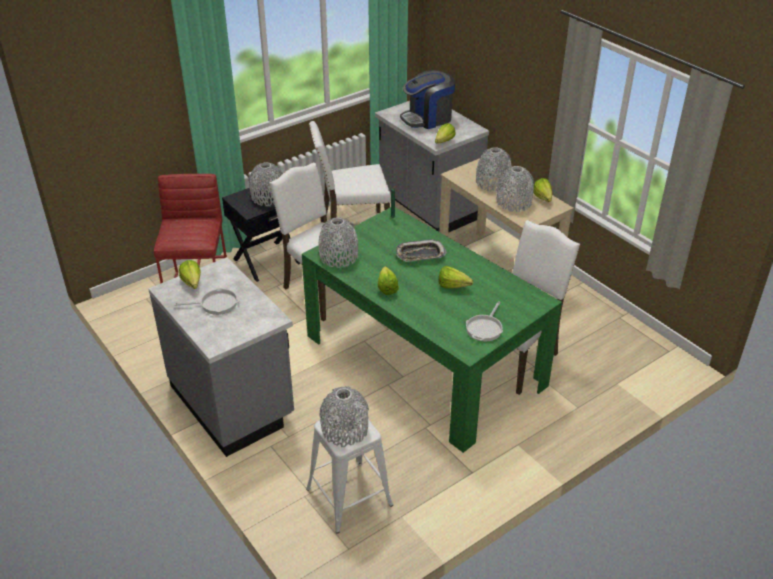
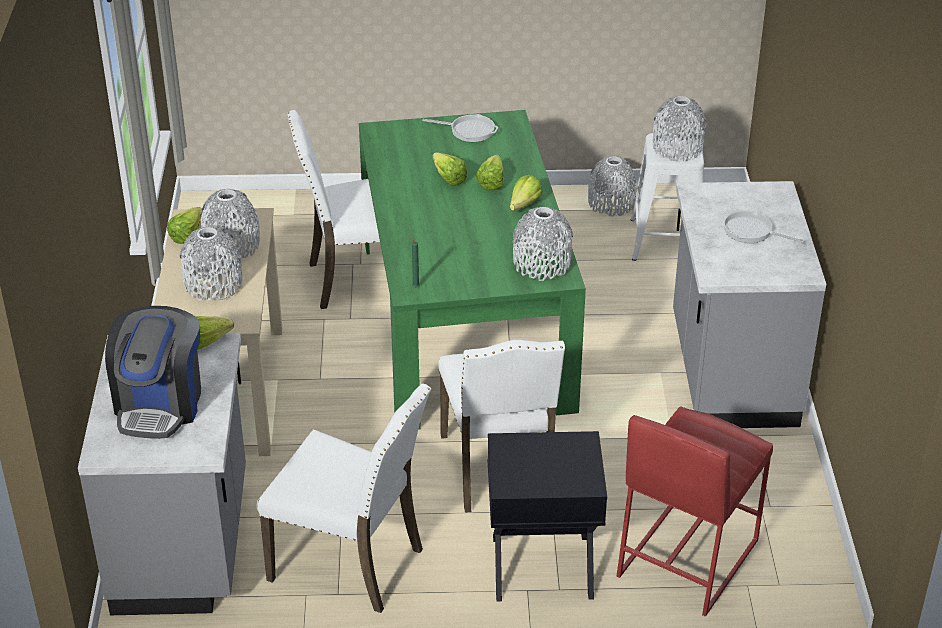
camera: 145 degrees left, 0 degrees up
(192, 285) = (767, 265): lettuce -> lettuce (493, 181)
(268, 197) = (532, 459): grey vase -> grey vase (611, 204)
(420, 254) = (440, 226): tray -> none
(427, 118) = (160, 404): coffee machine -> coffee machine turned 90 degrees clockwise
(485, 328) = (469, 130): frying pan -> frying pan turned 45 degrees clockwise

